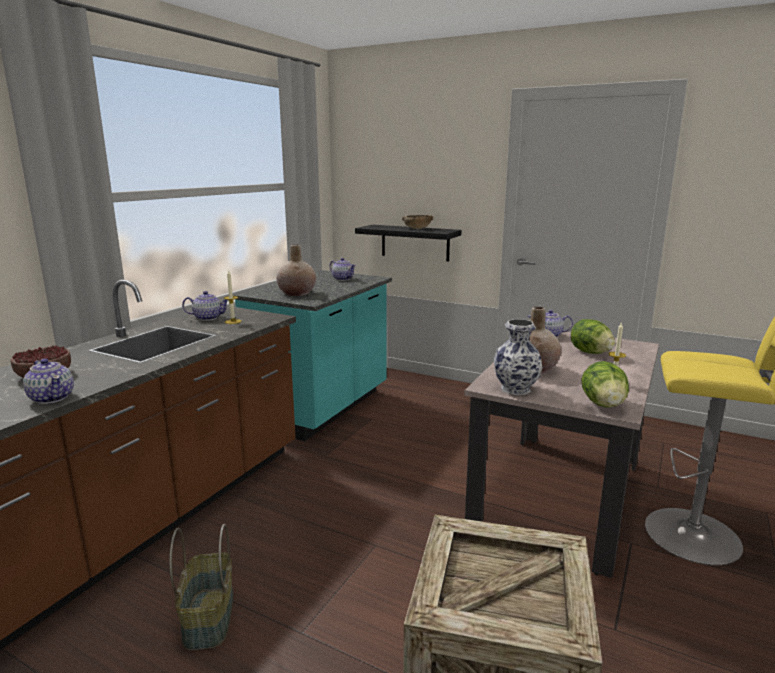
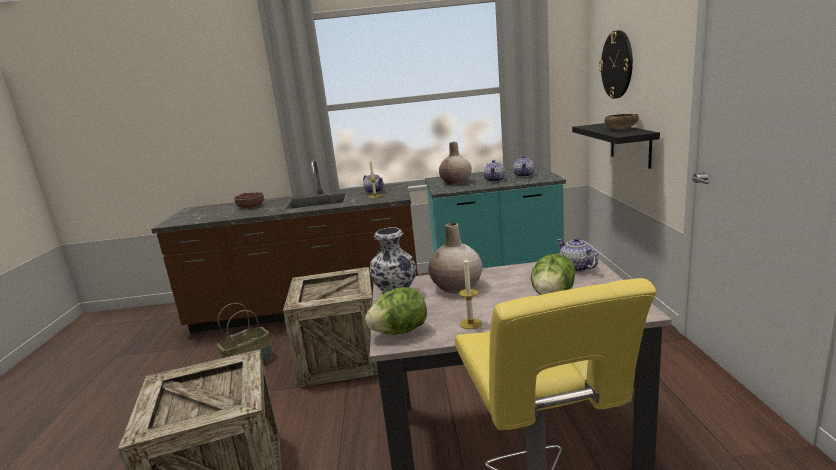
camera: 60 degrees right, 0 degrees up
(52, 397) = (224, 217): teapot -> teapot (494, 180)
(321, 535) = (341, 358): none -> crate
(388, 170) = (617, 65): none -> wall clock

